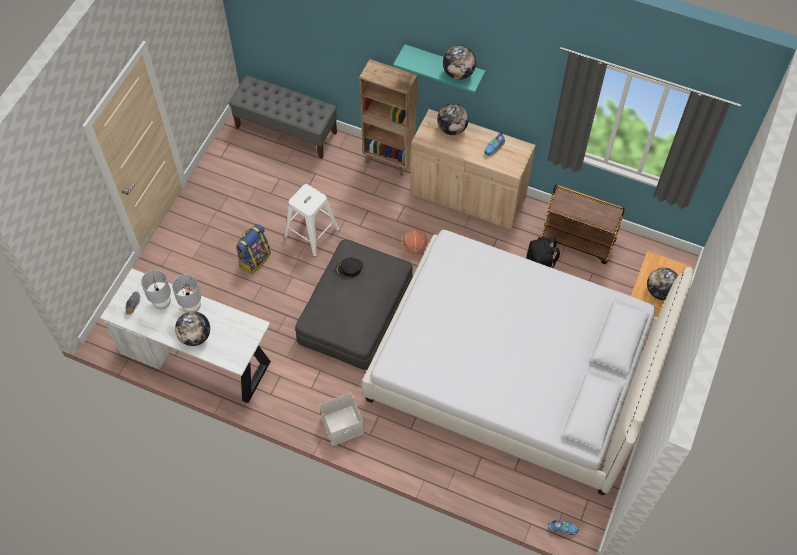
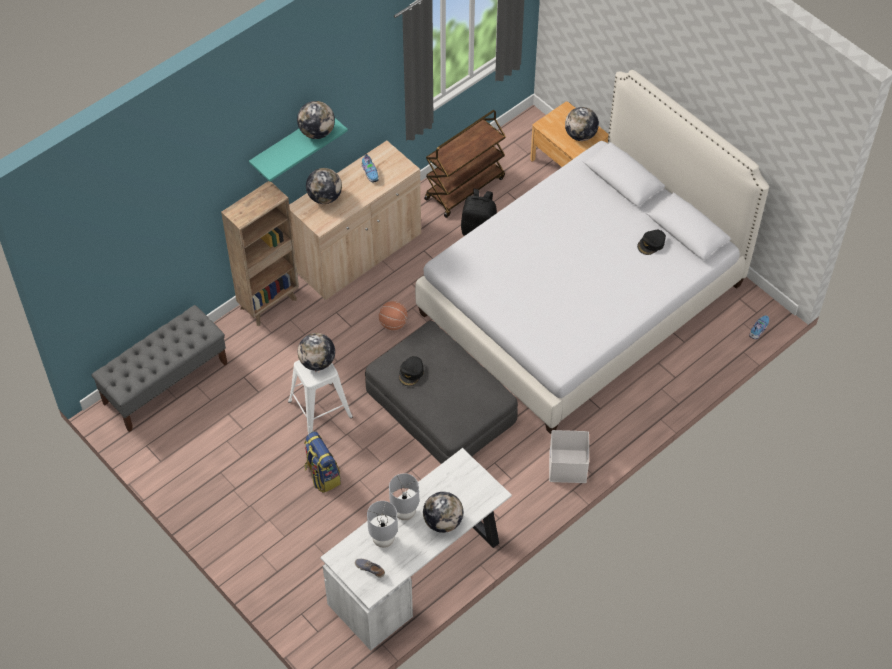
camera: 65 degrees left, 5 degrees down
(313, 198) = (317, 362): none -> globe
(559, 387) = (651, 244): none -> black cap

